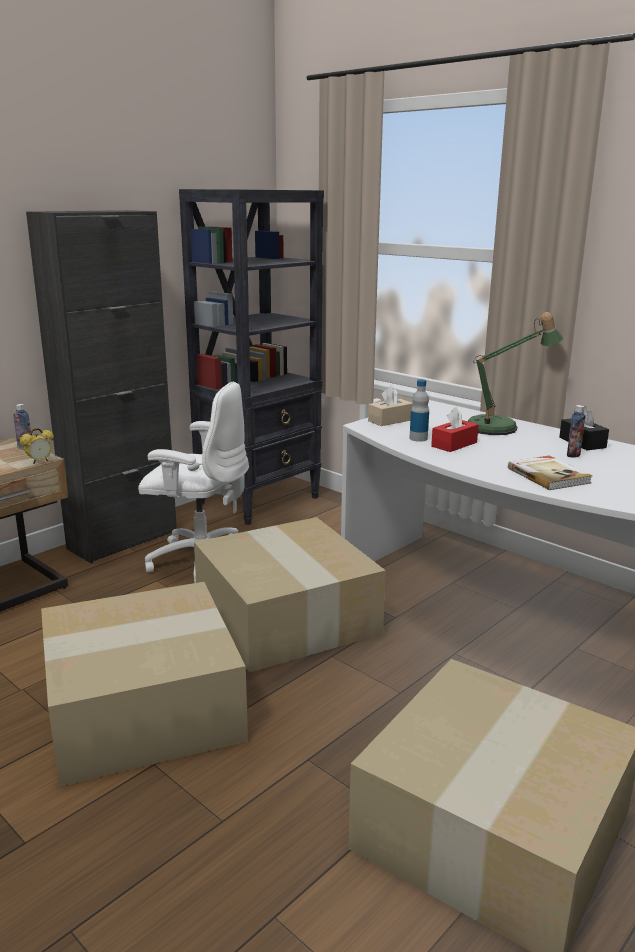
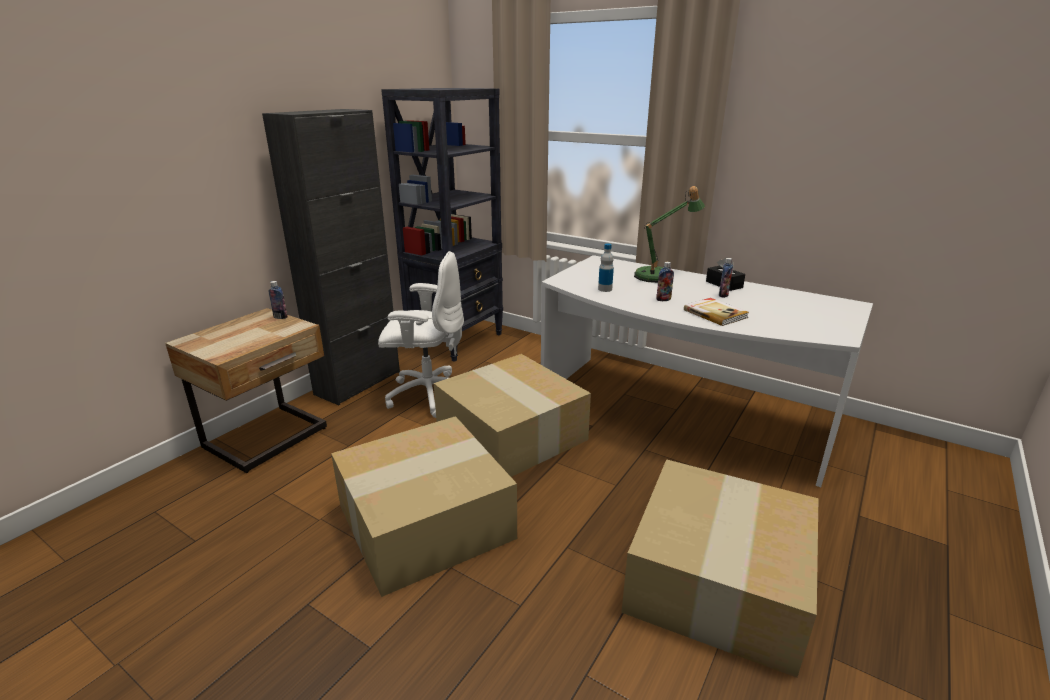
camera: 10 degrees left, 5 degrees up
(39, 462) = (299, 329): alarm clock -> none
(390, 420) = (575, 275): beige tissue box -> none
(454, 444) = (634, 292): red tissue box -> none
(488, 455) = (663, 299): none -> bottle

